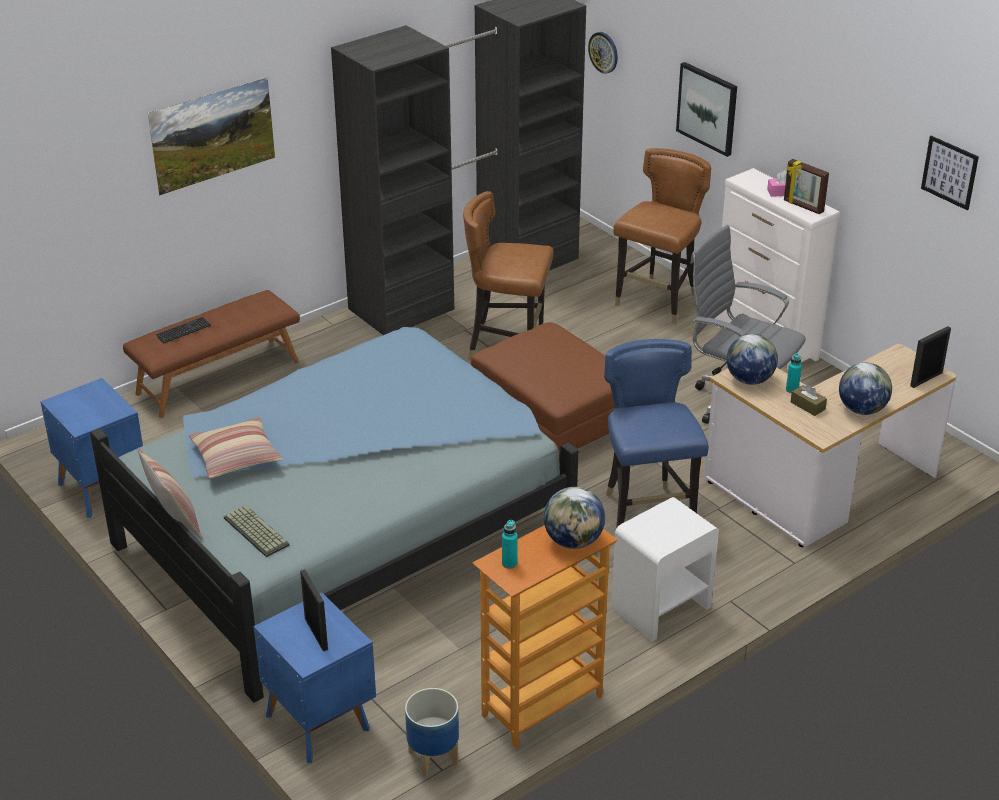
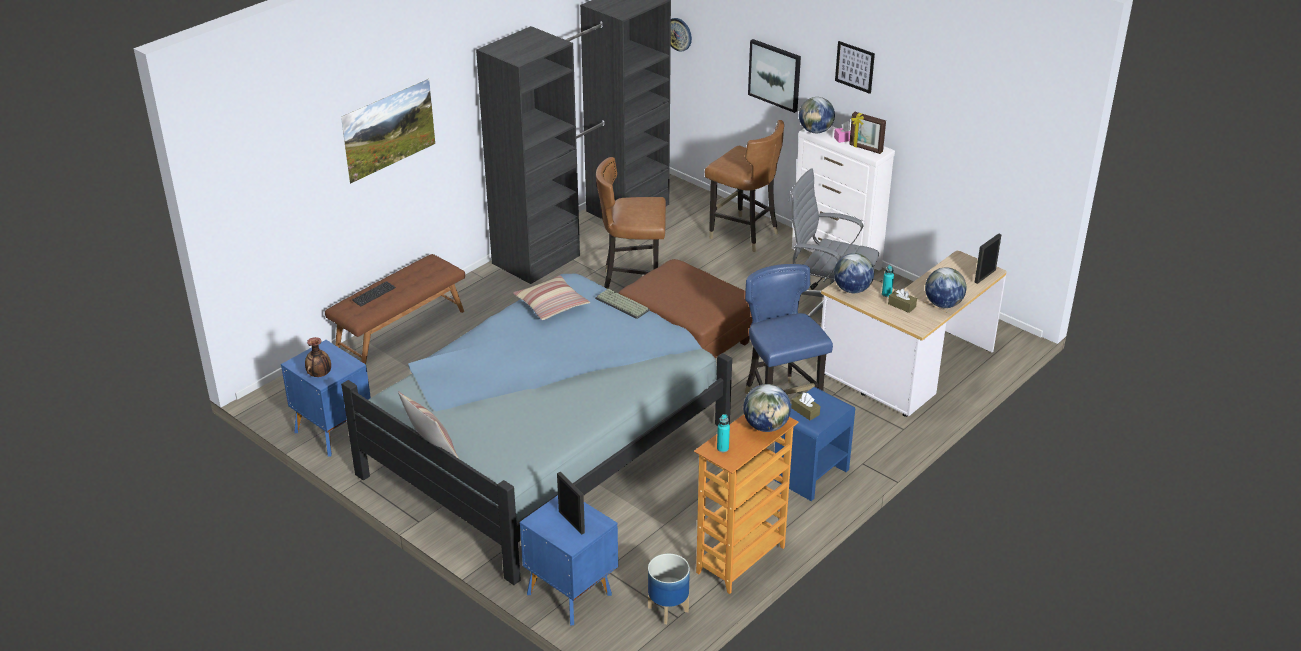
camera: 10 degrees left, 0 degrees up
(80, 419) = (320, 375): none -> vase
(236, 456) = (464, 391): pillow -> pillow (551, 305)
(254, 532) = (499, 449): keyboard -> keyboard (621, 304)
(652, 527) = (805, 411): none -> brown tissue box
(658, 302) = (743, 234): brown chair -> brown chair turned 105 degrees clockwise
(660, 608) = (810, 475): white nightstand -> blue nightstand
(746, 180) = (815, 131): none -> globe
(949, 172) = (986, 114): picture -> picture (855, 67)

